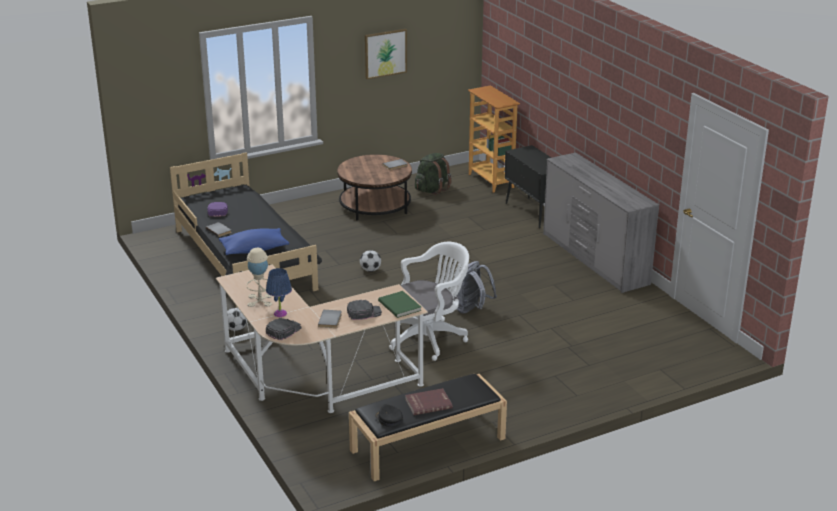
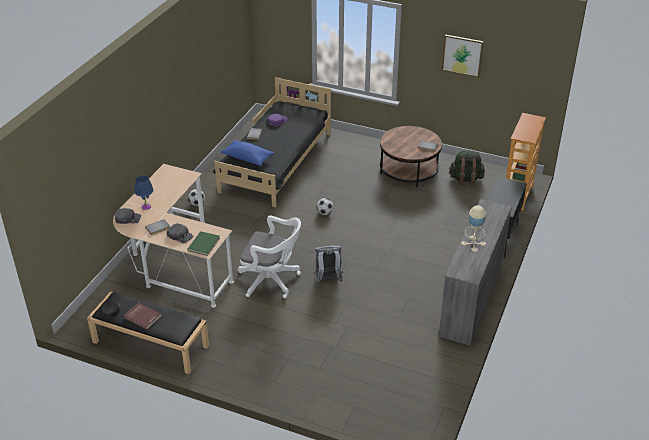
camera: 50 degrees right, 10 degrees up
(260, 300) = (154, 192): beige table lamp -> beige table lamp (473, 243)

